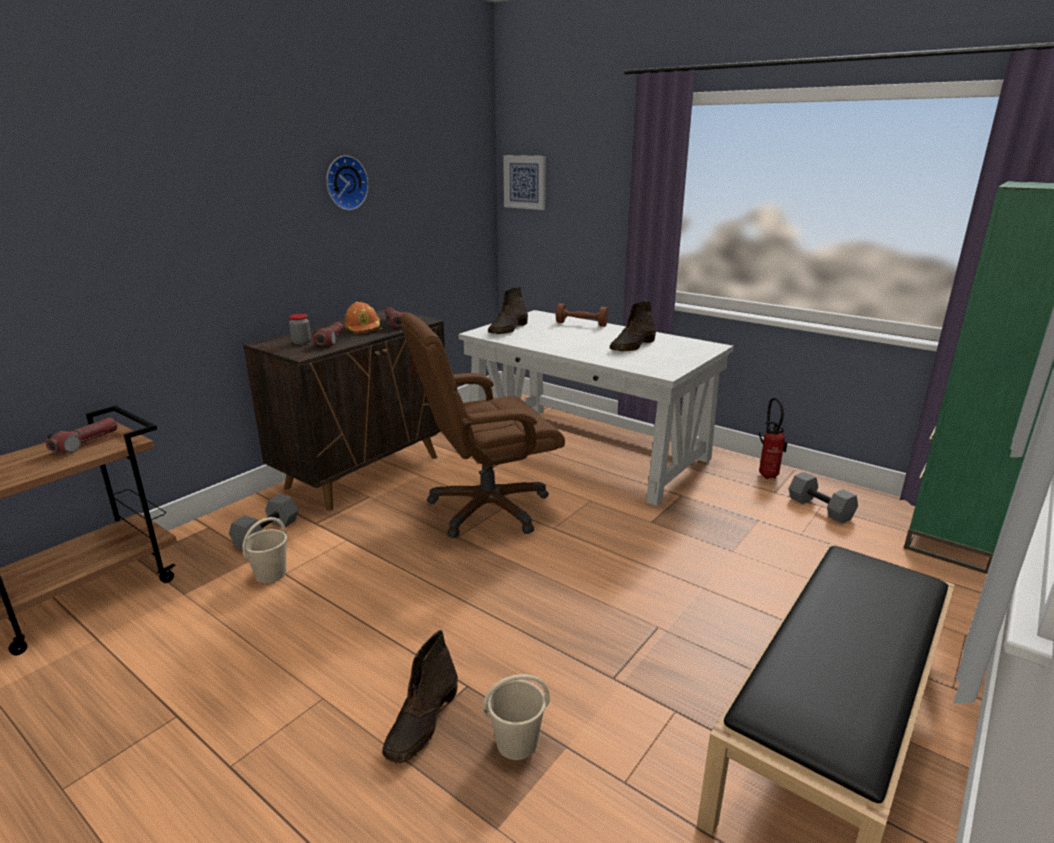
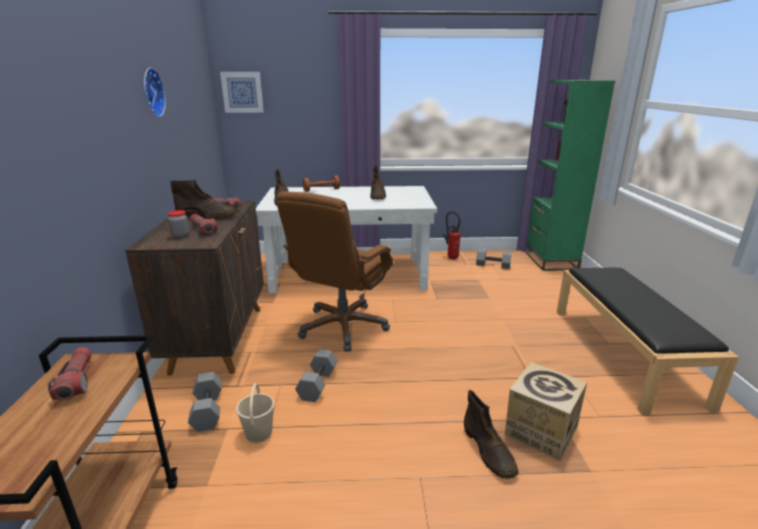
camera: 40 degrees left, 0 degrees up
(364, 328) = (207, 216): orange hard hat -> brown boot
(376, 555) = (317, 383): none -> grey dumbbell
(516, 743) = (540, 430): beige bucket -> cardboard box

